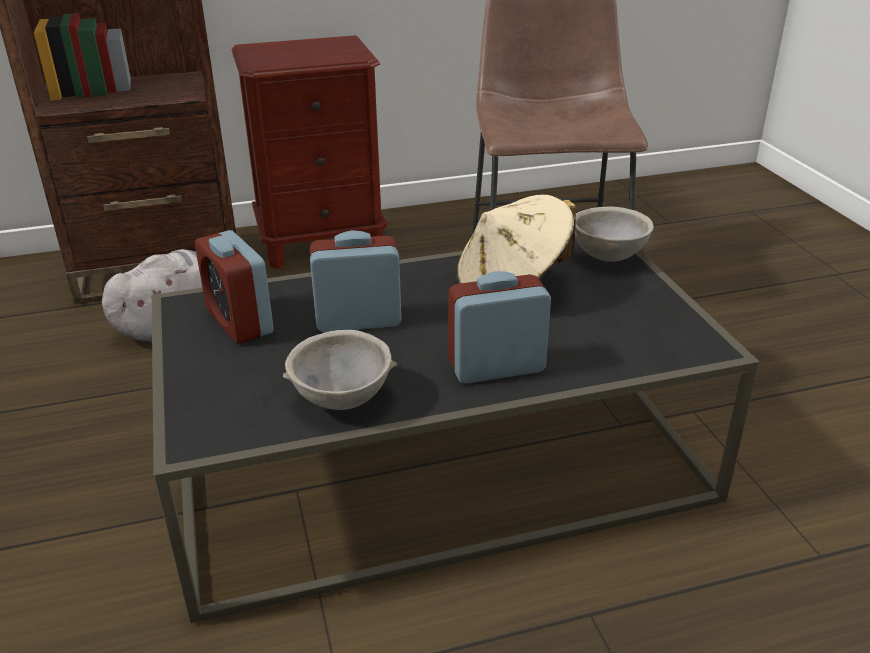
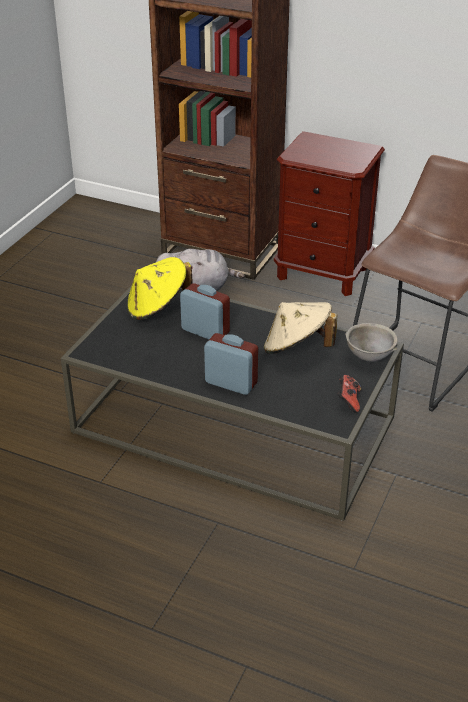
camera: 40 degrees right, 5 degrees up
(239, 322) = (157, 307): alarm clock -> yellow hat
(343, 400) = (153, 364): grey bowl -> none
(670, 314) = (348, 401): none -> game controller

